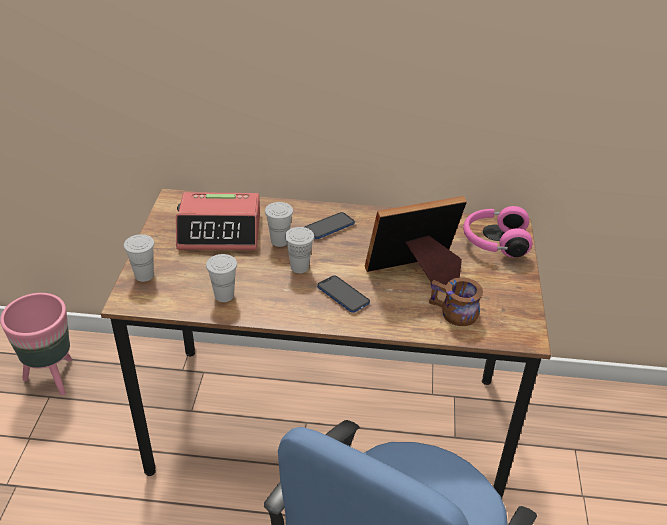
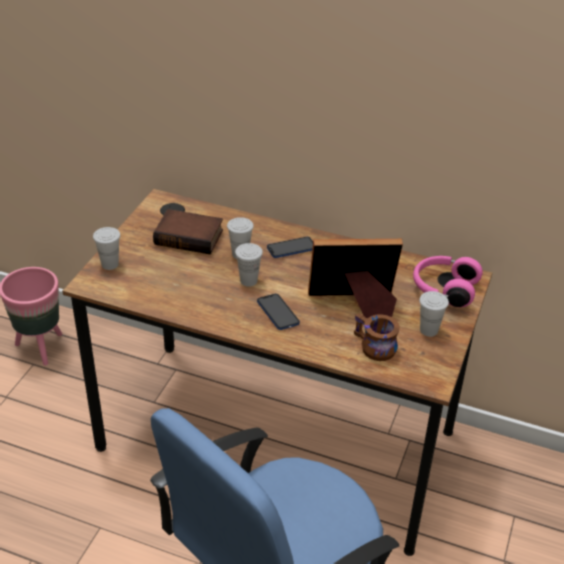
camera: 15 degrees right, 0 degrees up
(220, 231) = (190, 236): alarm clock -> book
(224, 295) = (172, 294): white cup -> white cup (429, 330)

